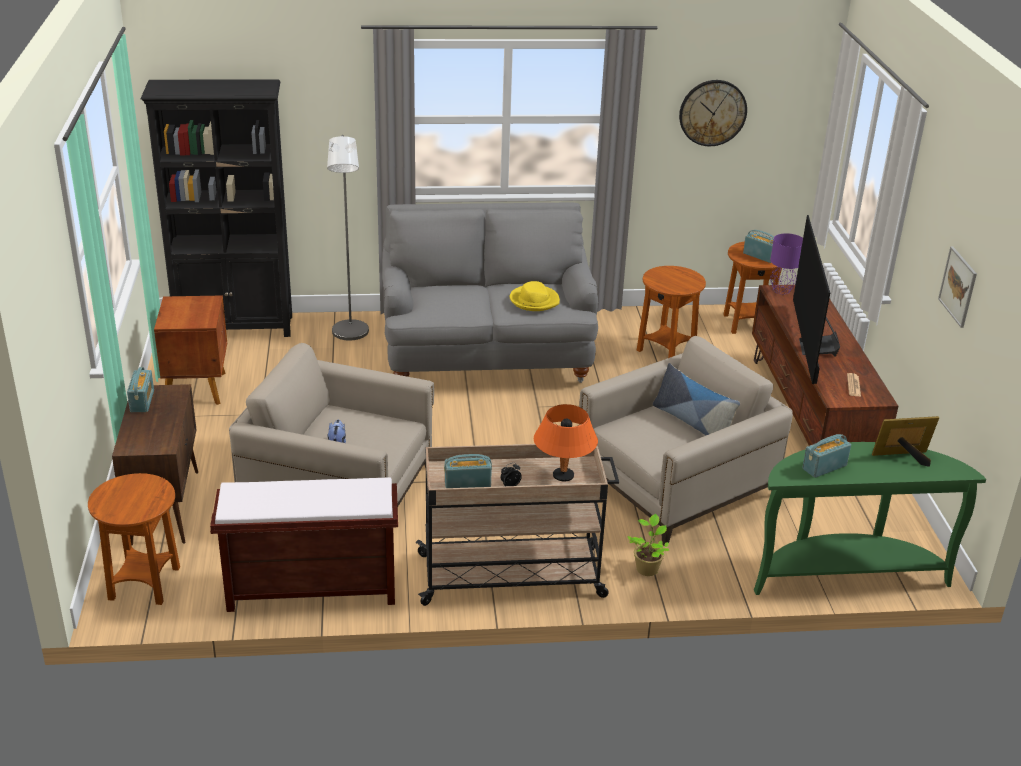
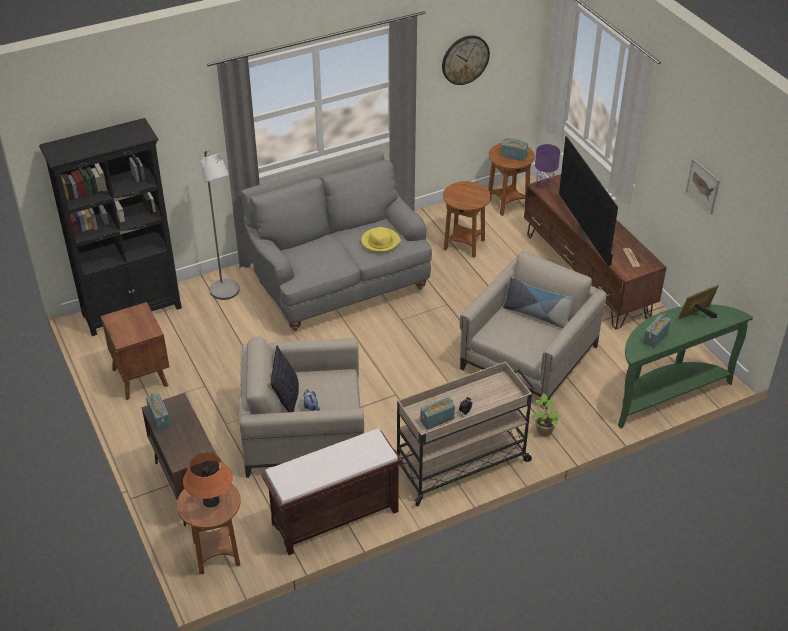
camera: 20 degrees left, 10 degrees up
(316, 430) = (287, 399): none -> pillow
(563, 476) = (494, 393): orange table lamp -> orange table lamp (211, 501)

